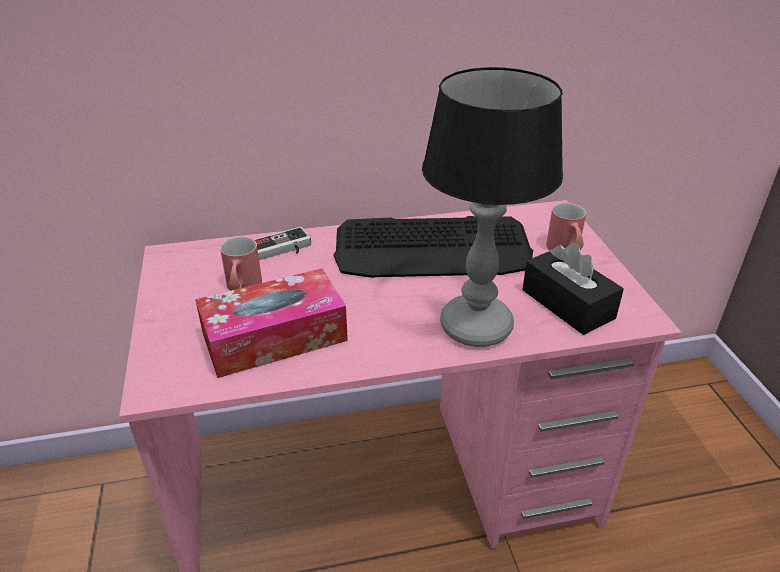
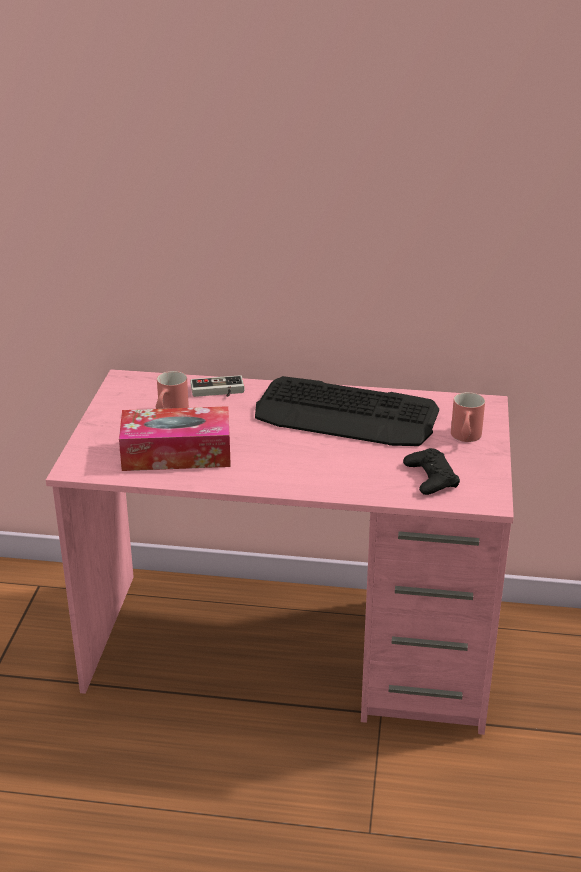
camera: 20 degrees right, 5 degrees down
(476, 325) = (339, 477): table lamp -> none
(567, 304) = (430, 478): black tissue box -> black game controller

